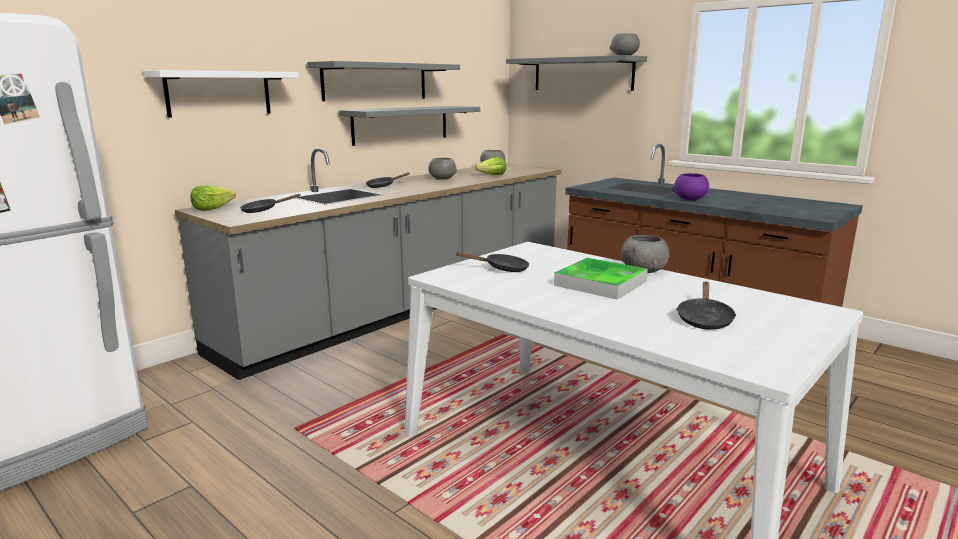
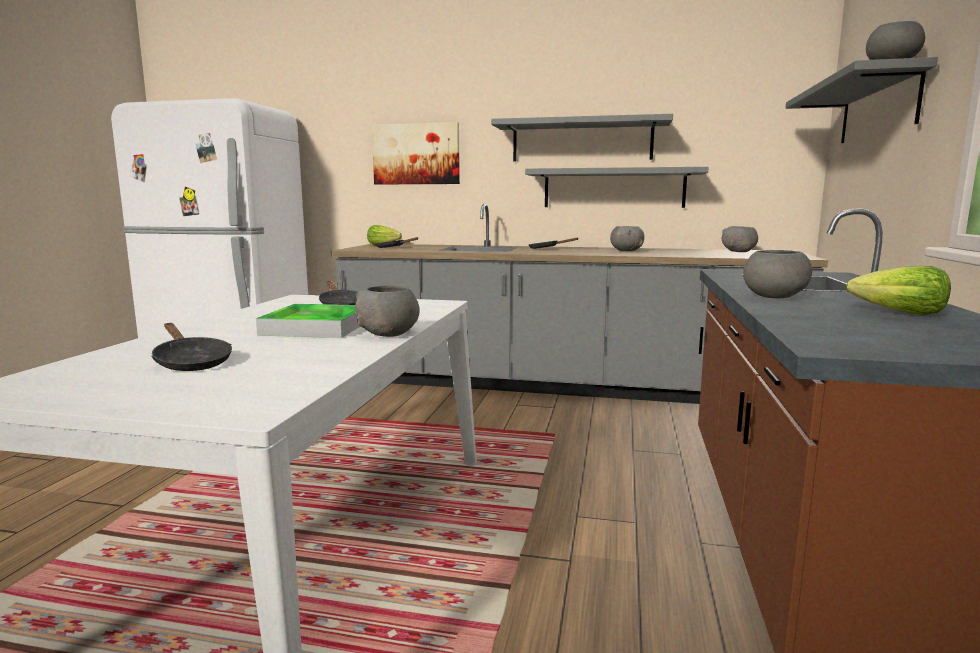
camera: 60 degrees right, 5 degrees down
(219, 93) = (416, 154): white shelf -> picture
(492, 175) = (694, 254): lettuce -> lettuce (898, 313)
(690, 199) = (774, 296): purple bowl -> grey bowl
(704, 319) = (191, 362): black frying pan -> black frying pan turned 120 degrees counterclockwise

